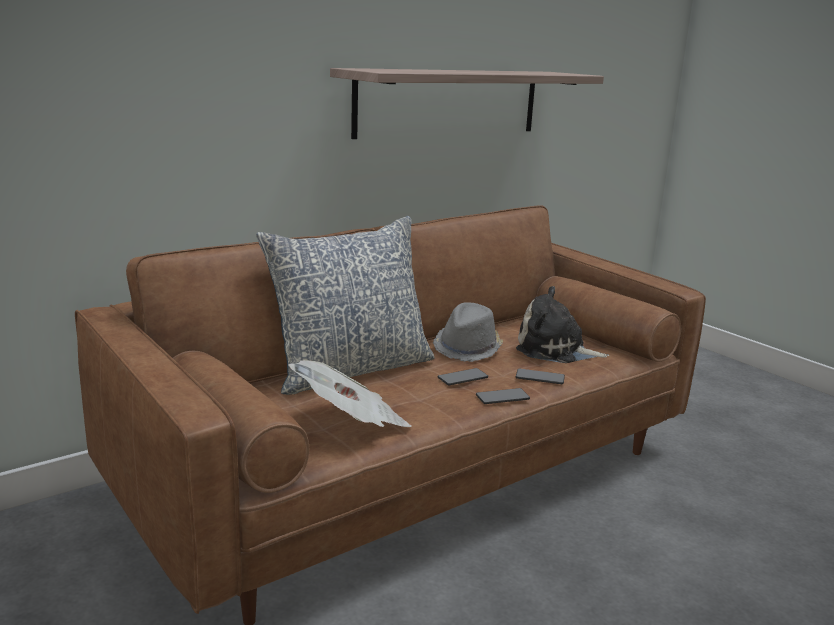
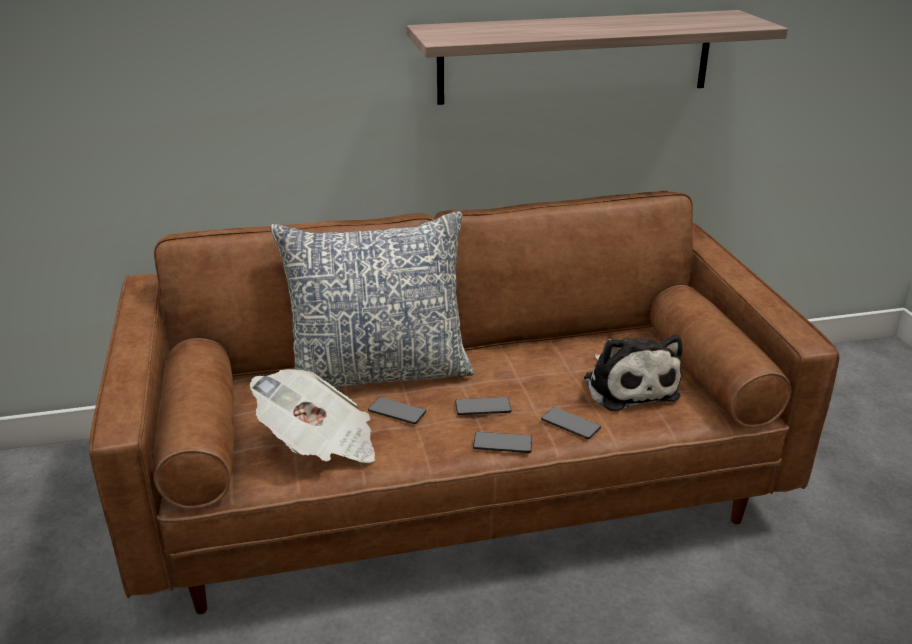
camera: 25 degrees right, 10 degrees up
(395, 391) = (397, 411): none -> phone
(468, 348) = (526, 365): grey hat -> none
(555, 350) = (628, 386): plush toy -> plush toy turned 150 degrees counterclockwise

